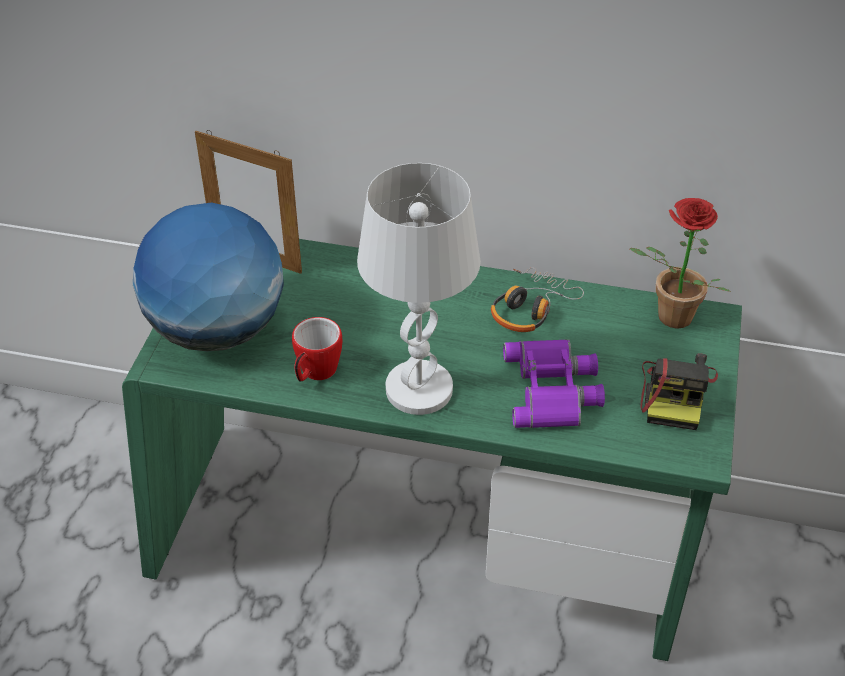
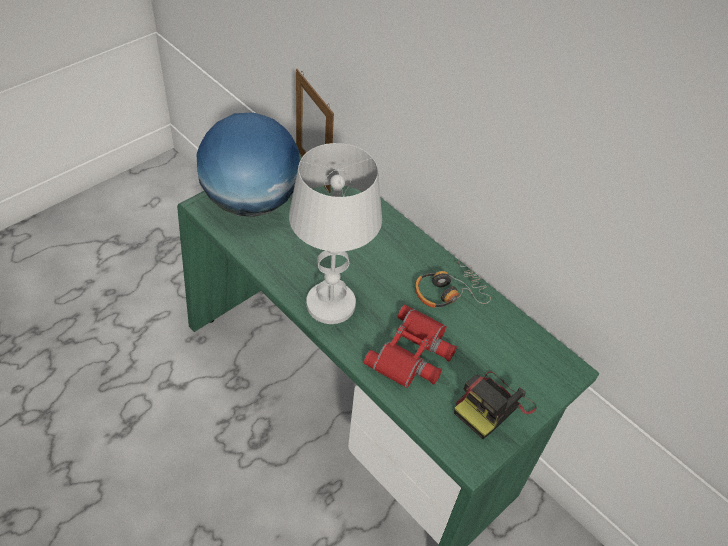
camera: 30 degrees right, 5 degrees up
(315, 373) = (280, 258): mug -> none
(554, 390) = (413, 354): purple binoculars -> red binoculars
(668, 319) = (536, 352): potted plant -> none

